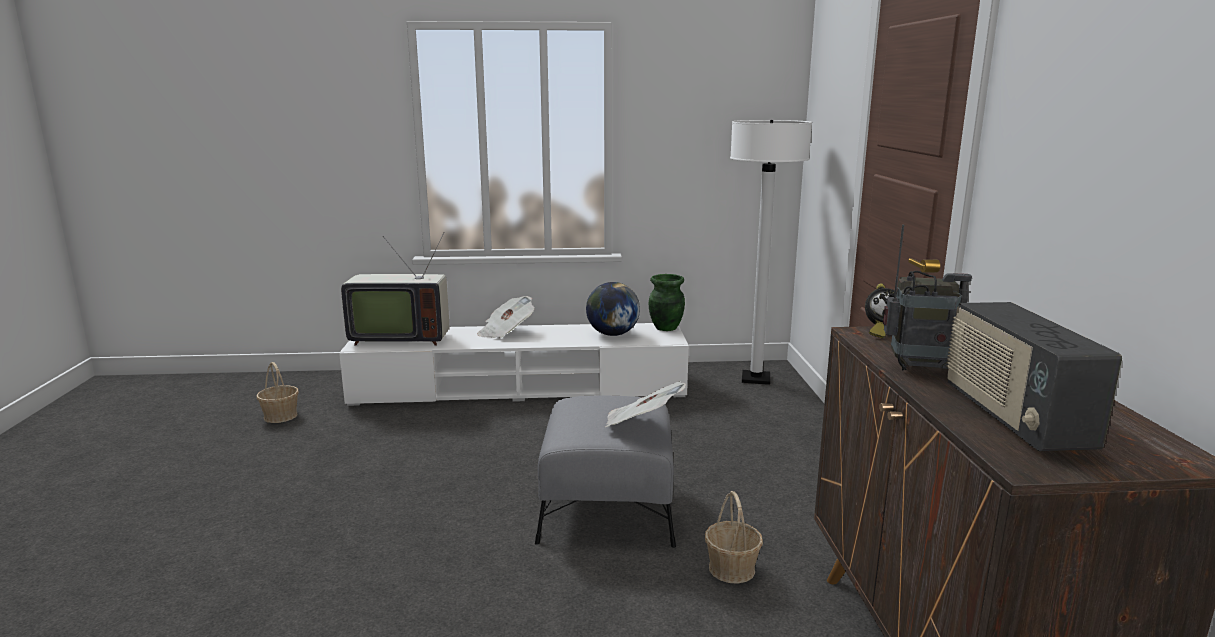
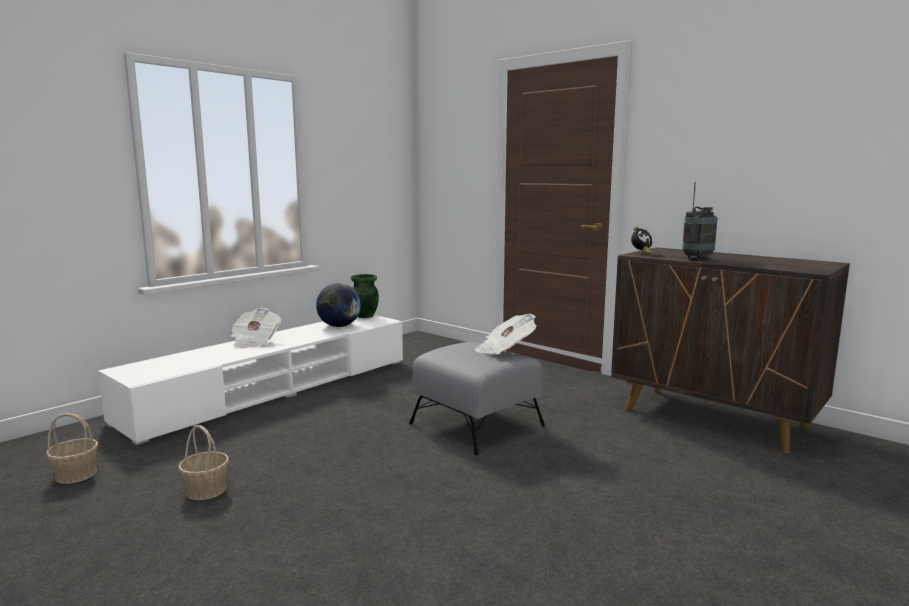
camera: 45 degrees left, 5 degrees down
(399, 338) = (165, 365): television -> none
(732, 568) = (585, 422): basket -> basket (206, 490)
(755, 379) = (420, 343): white floor lamp -> none
(1013, 418) = (768, 263): radio -> none

